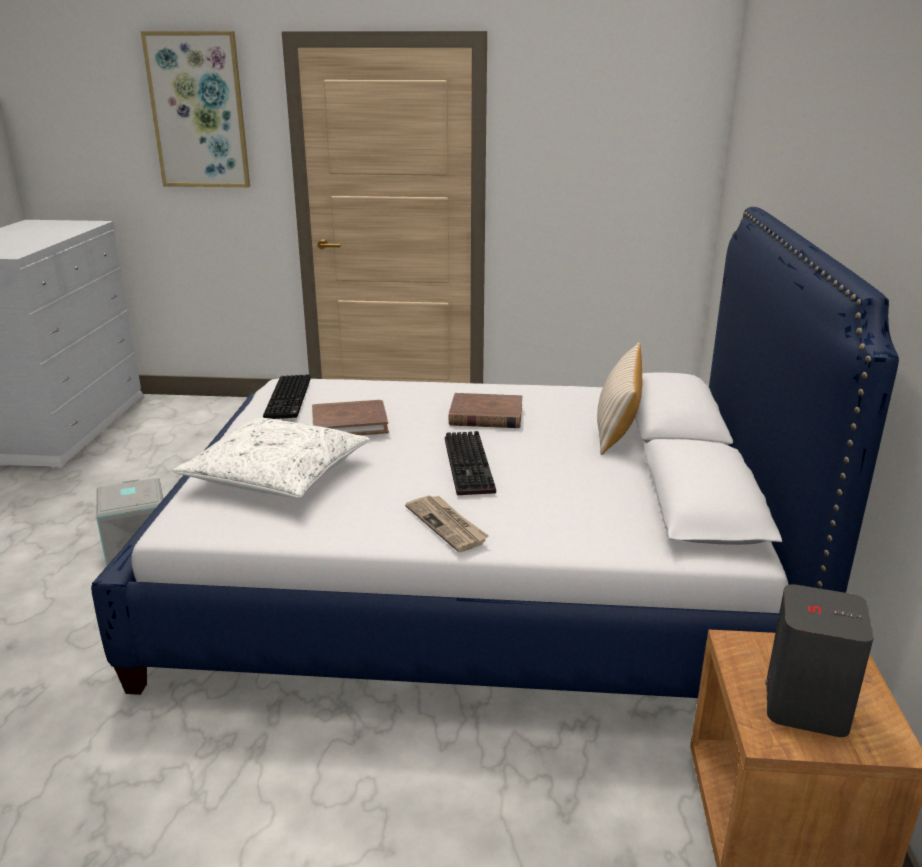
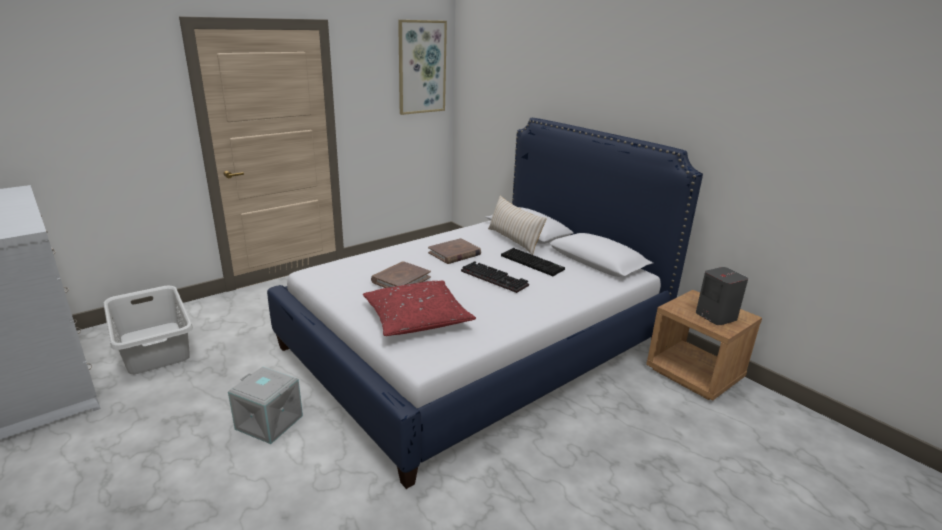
camera: 45 degrees left, 0 degrees up
(173, 432) = (153, 347): none -> grey laundry basket
(198, 111) = (107, 81): picture -> picture (421, 67)
(277, 474) = (417, 318): white pillow -> red pillow
(290, 398) = (337, 279): keyboard -> keyboard (533, 263)
(447, 525) = (536, 306): newspaper -> none

